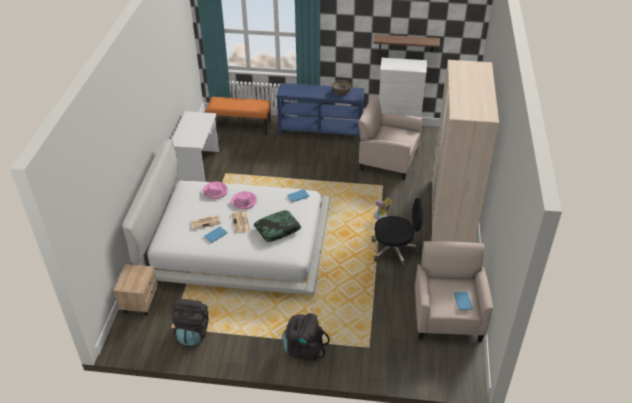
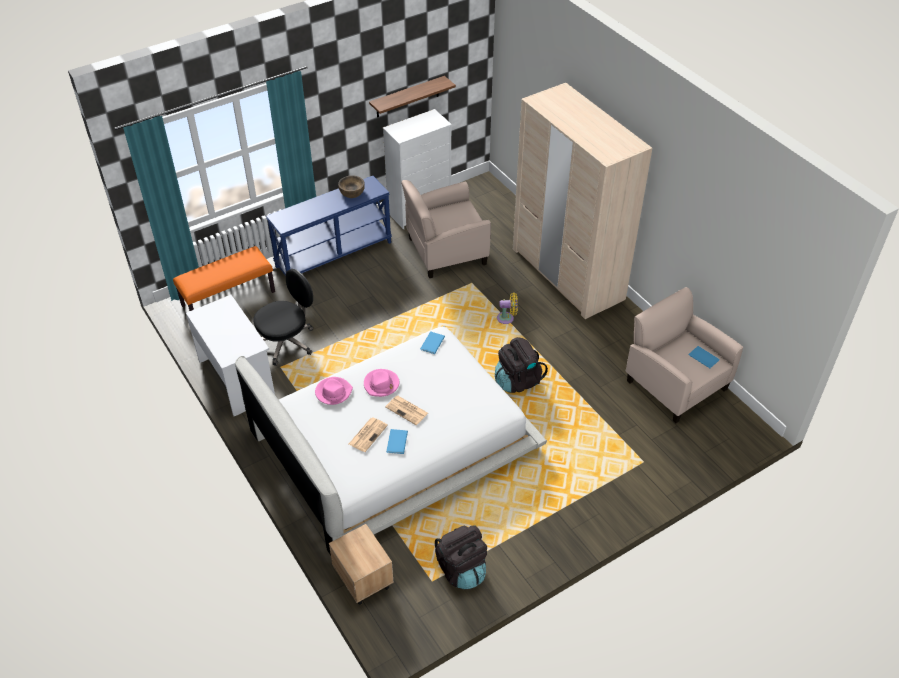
camera: 40 degrees left, 5 degrees up
(277, 229) = (455, 394): pillow -> none
(304, 349) = (589, 506): black backpack -> black backpack (517, 381)
(395, 250) = (560, 347): black office chair -> black office chair (287, 342)

